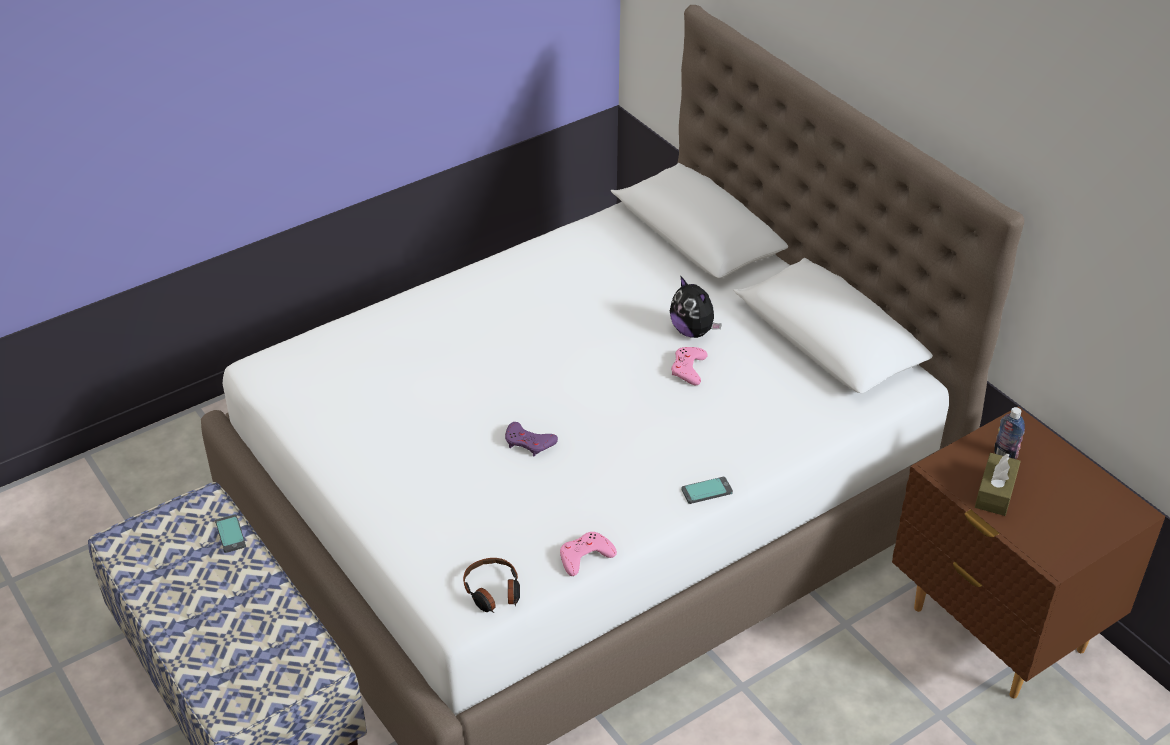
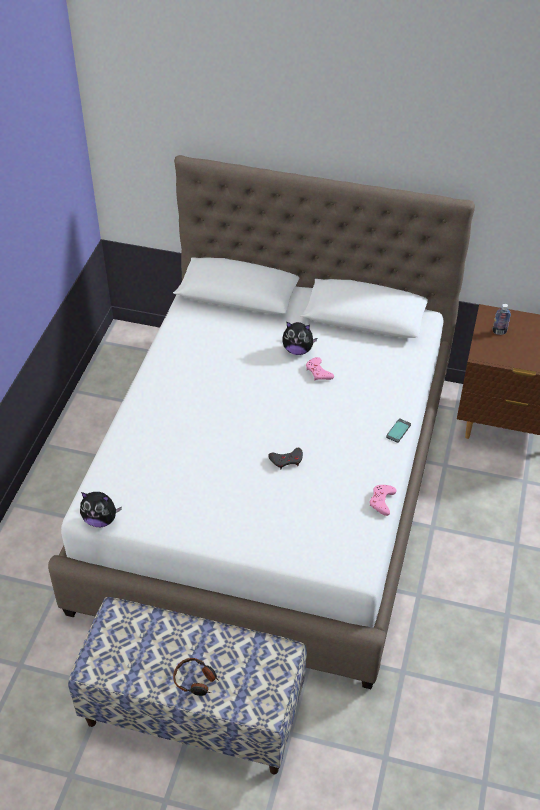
camera: 40 degrees left, 5 degrees up
(230, 534) = (152, 619): phone -> none
(261, 384) = (101, 520): none -> plush toy
(493, 592) = (361, 549): headphones -> headphones (196, 680)
(529, 442) = (286, 460): purple game controller -> grey game controller
(995, 492) = (514, 353): brown tissue box -> none

